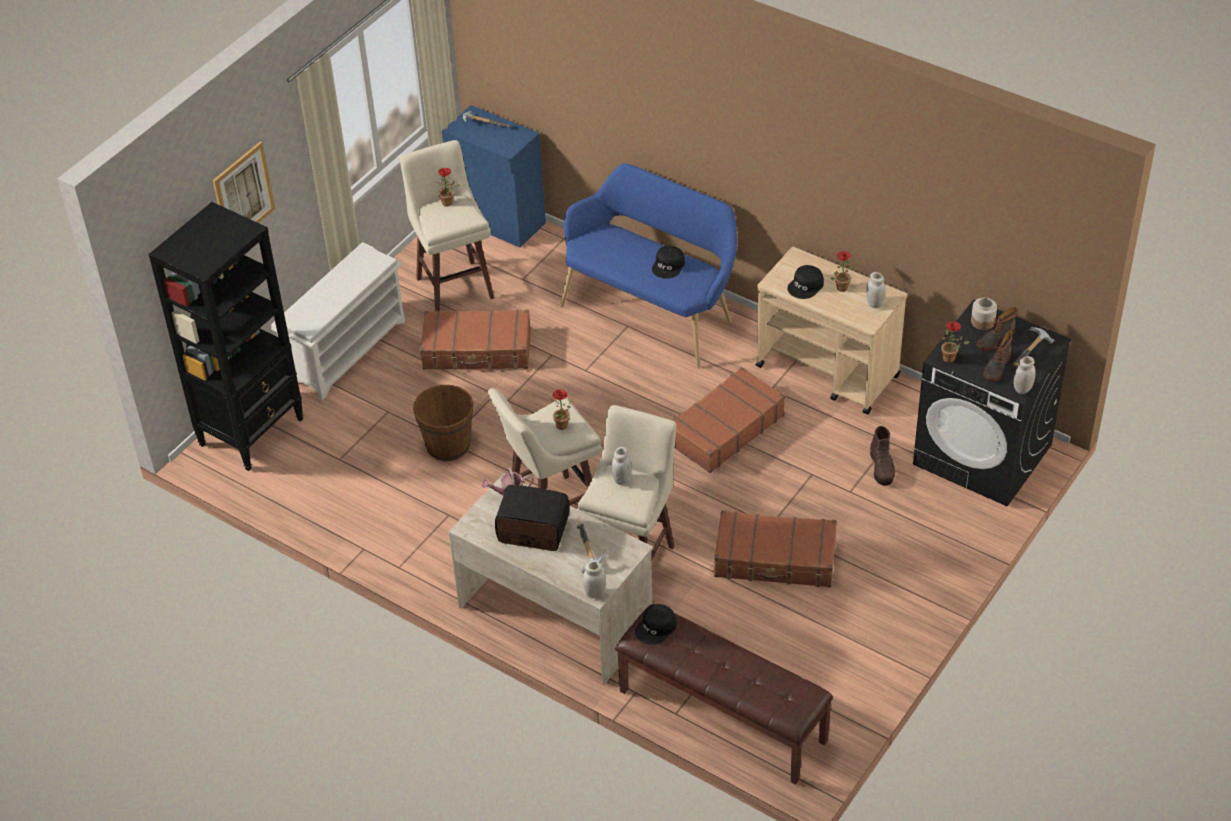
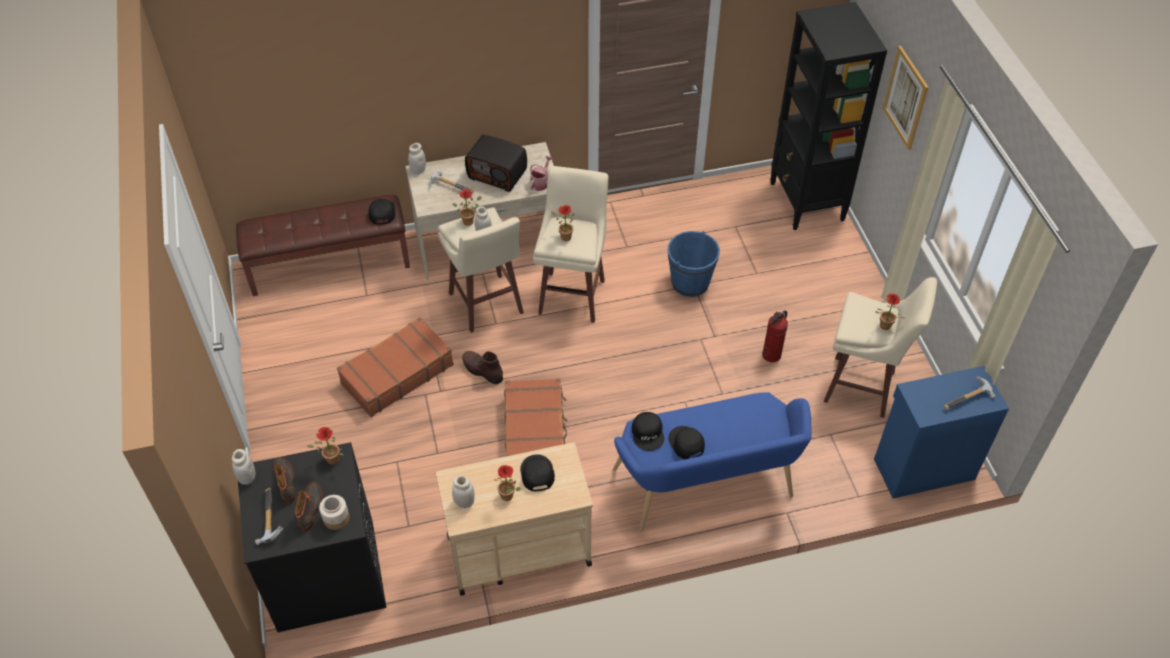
camera: 130 degrees right, 5 degrees up
(347, 350) = (845, 288): white shoe rack -> none
(448, 445) = (690, 283): brown bucket -> blue bucket
(477, 350) = (771, 355): brown suitcase -> fire extinguisher
(532, 532) = (498, 174): radio -> radio turned 60 degrees clockwise
(617, 501) = (469, 220): none -> potted plant
(684, 288) = (648, 433): none -> black cap
(881, 468) = (392, 499): brown boot -> brown boot (482, 371)

